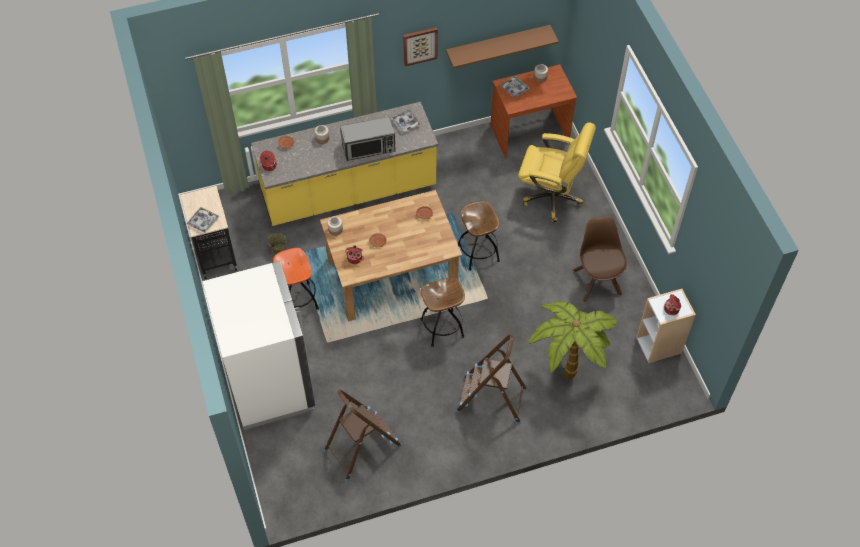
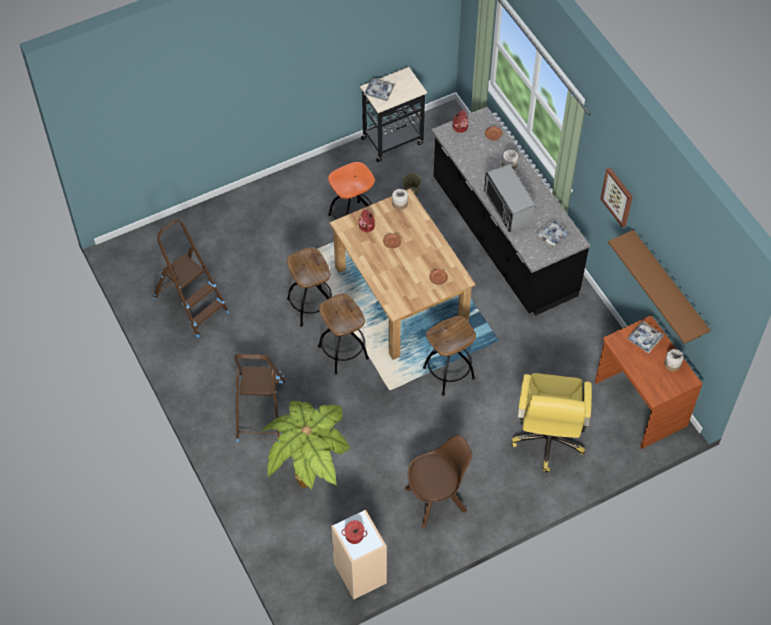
camera: 80 degrees right, 0 degrees up
(270, 383) = (251, 216): white fridge -> none
(349, 191) = (502, 238): yellow counter -> black counter
(387, 346) = (311, 306): none -> brown stool

